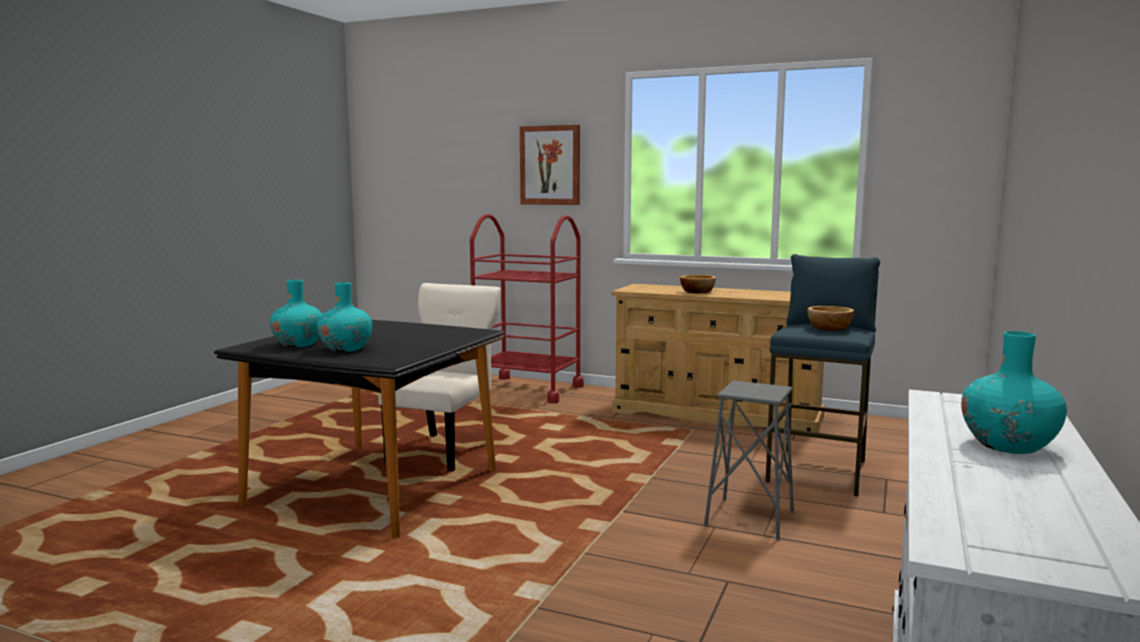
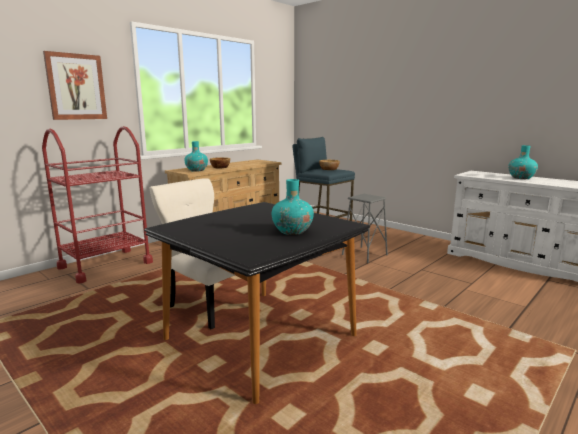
camera: 70 degrees left, 5 degrees up
(298, 344) = (259, 242): turquoise vase -> turquoise vase (196, 170)

